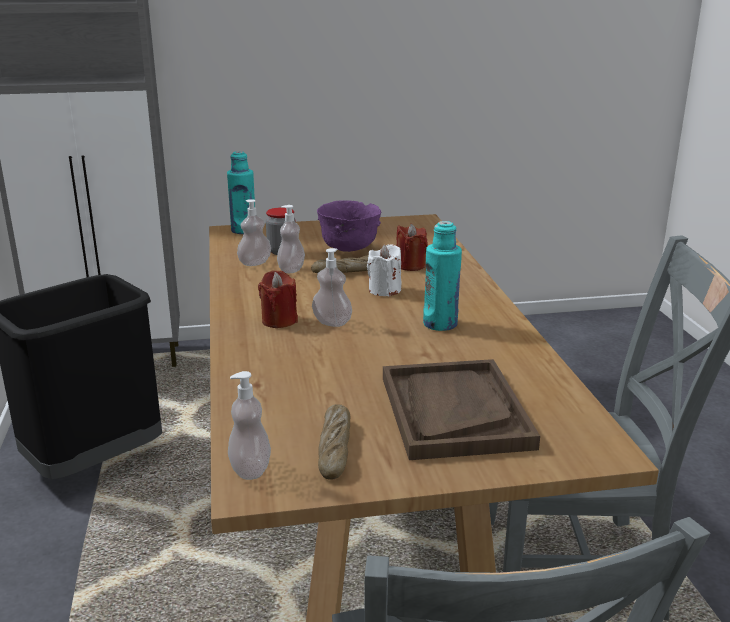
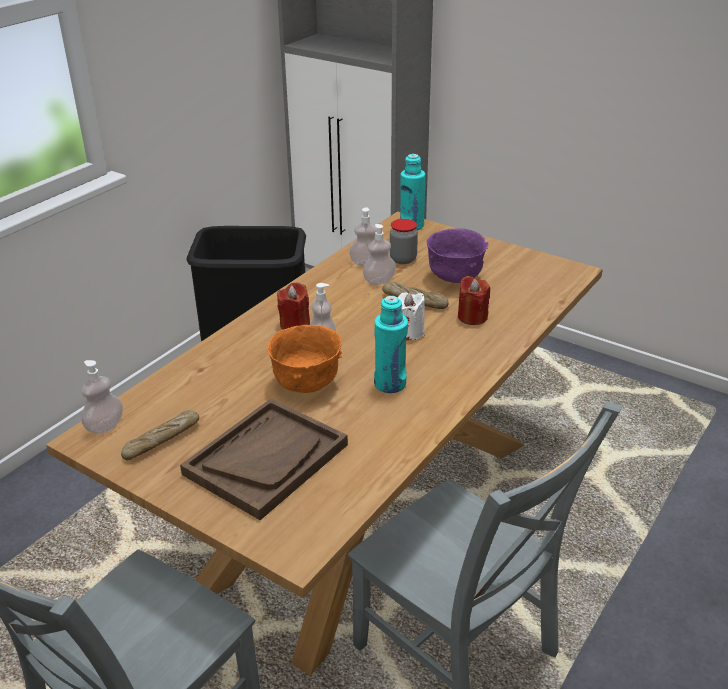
camera: 45 degrees right, 10 degrees up
(377, 352) = (306, 385): none -> orange bowl

